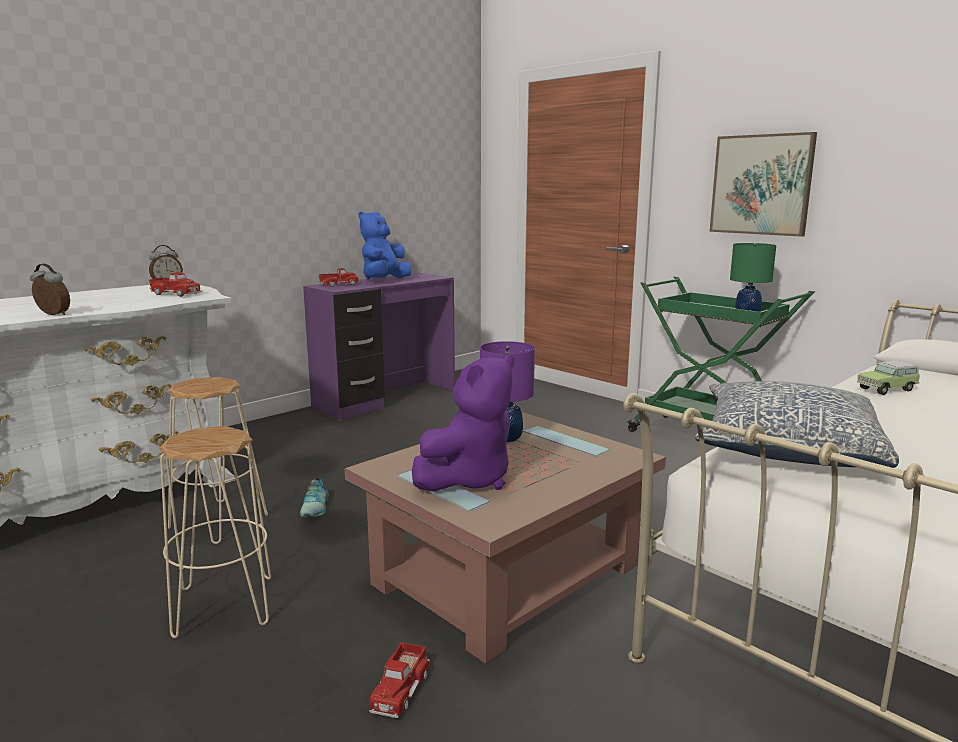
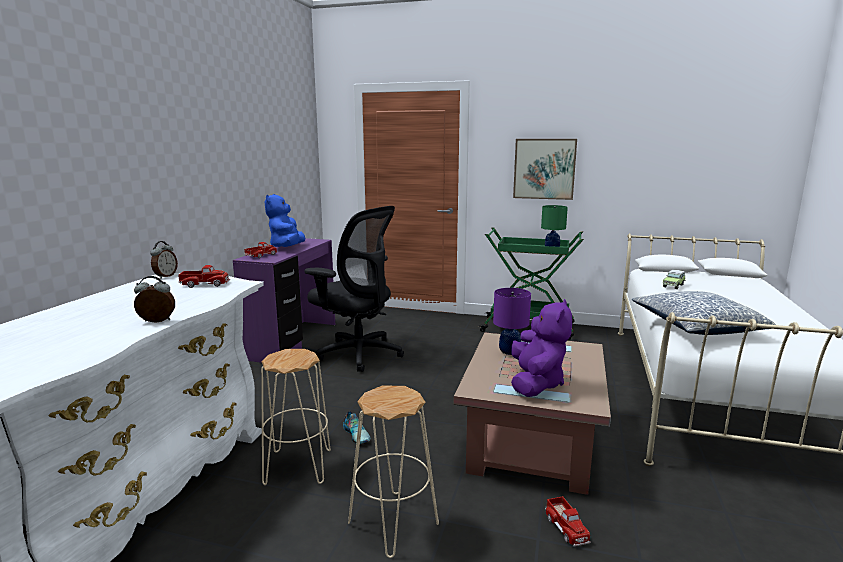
camera: 30 degrees left, 0 degrees up
(433, 425) = (355, 353): none -> black office chair

